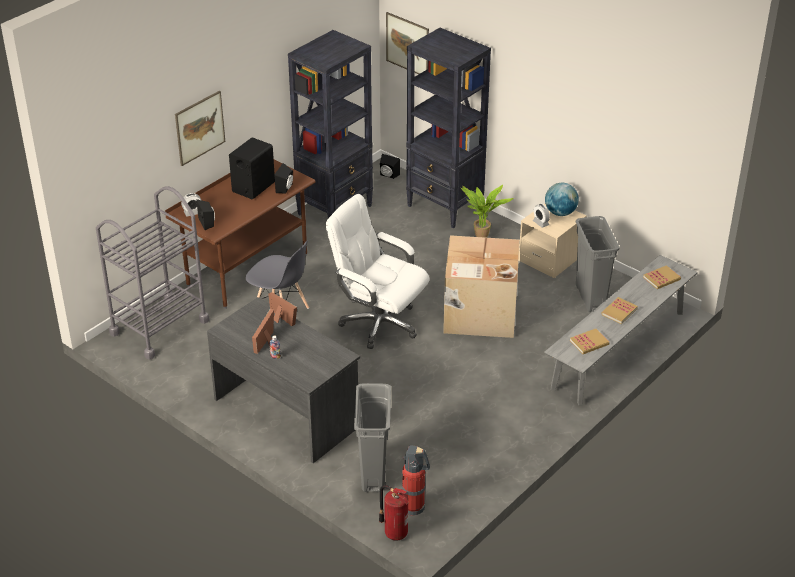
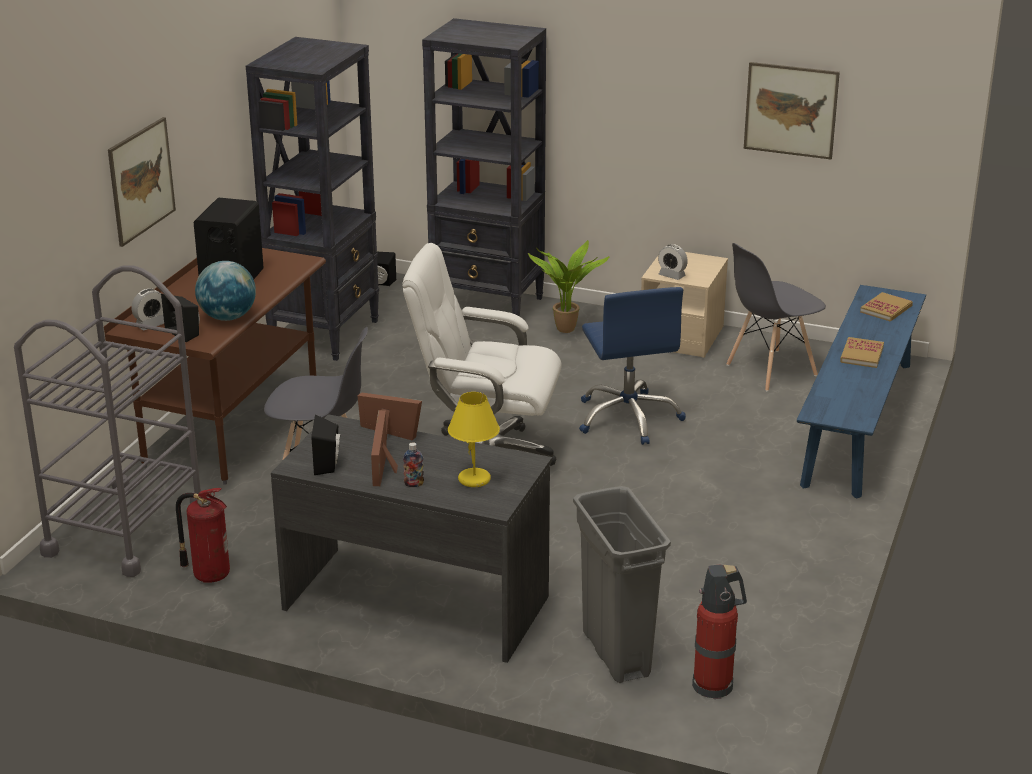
camera: 20 degrees left, 10 degrees down
(286, 188) = (286, 274): black speaker -> black speaker (328, 464)
(309, 361) = (475, 479): none -> yellow table lamp
(395, 532) = (709, 729): fire extinguisher -> fire extinguisher (209, 574)
(407, 44) = (395, 63): picture -> picture (791, 110)
(479, 314) = (628, 418): cardboard box -> blue office chair
(560, 213) = (690, 260): globe -> globe (228, 317)
(589, 343) = (851, 397): book -> none
(590, 297) = (770, 370): grey trash can -> grey chair
(618, 350) = (858, 422): grey bench -> blue bench

